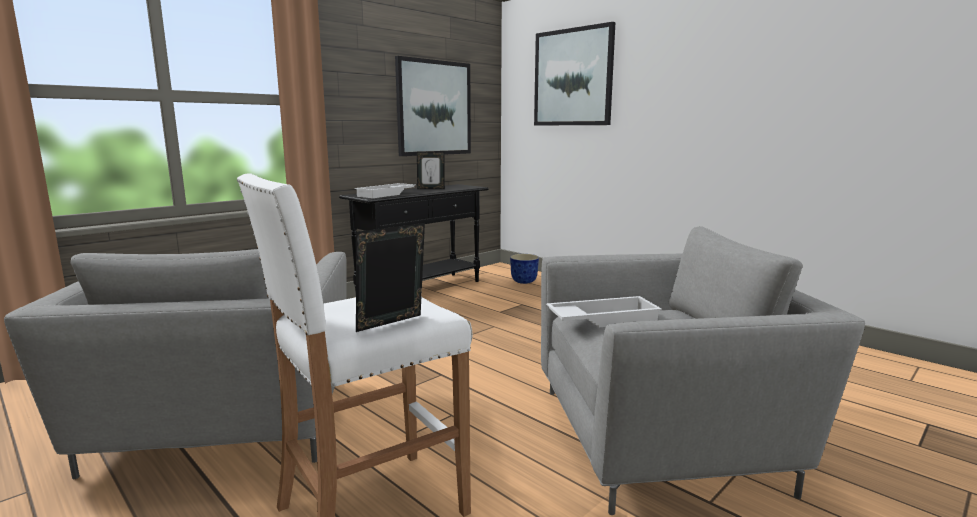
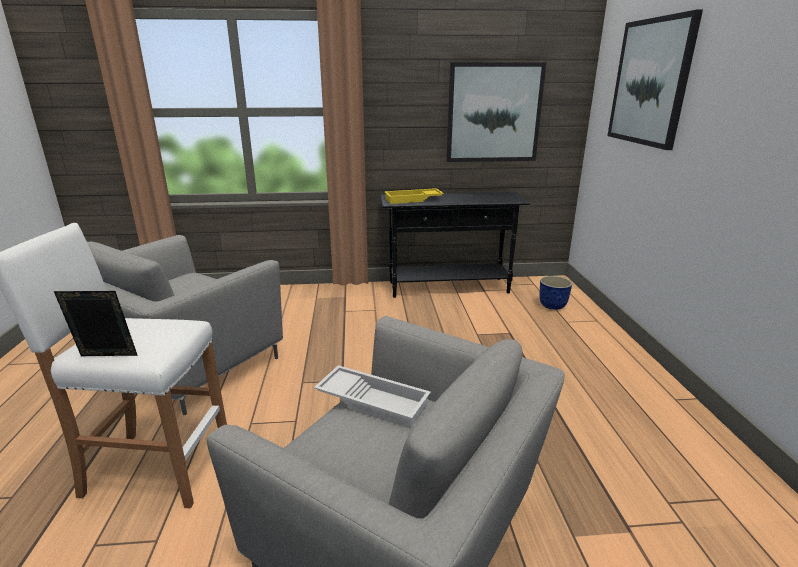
camera: 40 degrees right, 10 degrees up
(386, 194) = (413, 200): white tray -> yellow tray
(431, 189) = (470, 196): picture frame -> none

